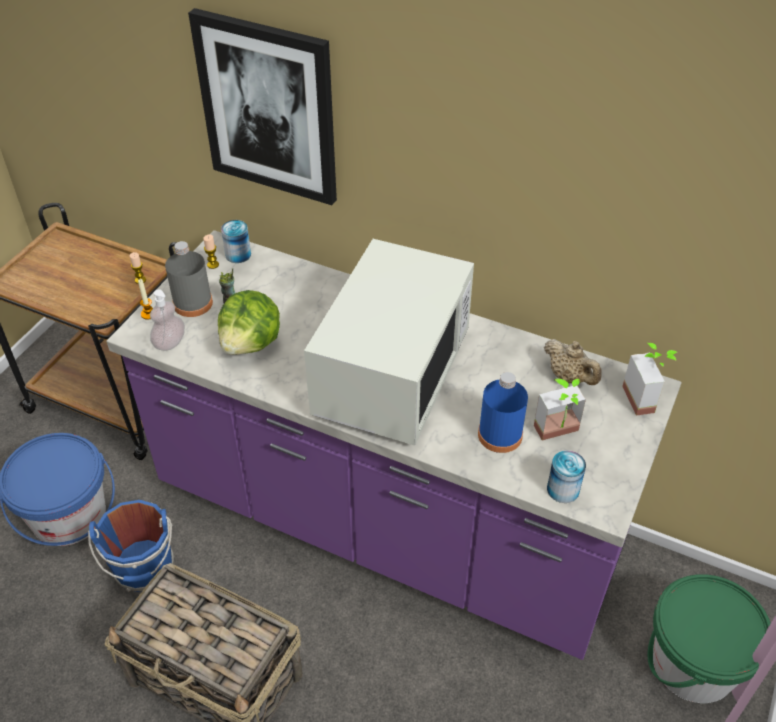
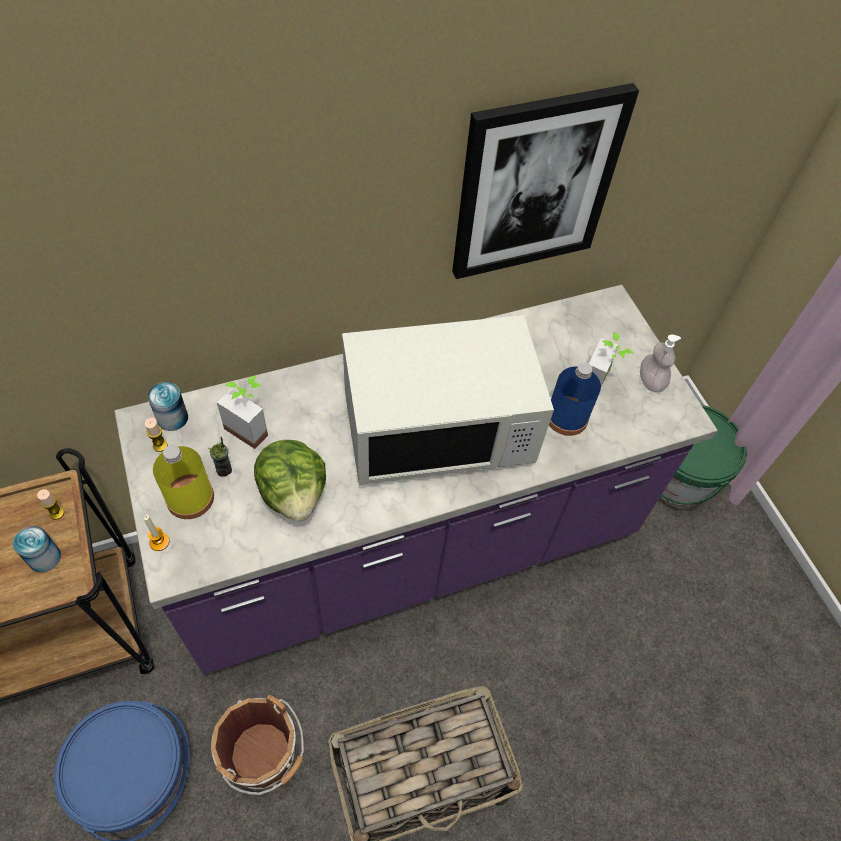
camera: 50 degrees left, 10 degrees up
(144, 569) = (264, 756): blue bucket -> brown bucket
(170, 343) = (218, 553): soap dispenser -> soap dispenser (650, 381)
(193, 303) = (190, 498): grey bottle -> yellow bottle
(268, 108) = (164, 247): picture -> picture (535, 184)
(391, 374) = (438, 430): white microwave -> white microwave turned 105 degrees clockwise
(563, 489) = (649, 426): can -> can (44, 557)
(569, 377) = (556, 334): beige teapot -> none
(646, 398) = (617, 313): potted plant -> potted plant (251, 426)

